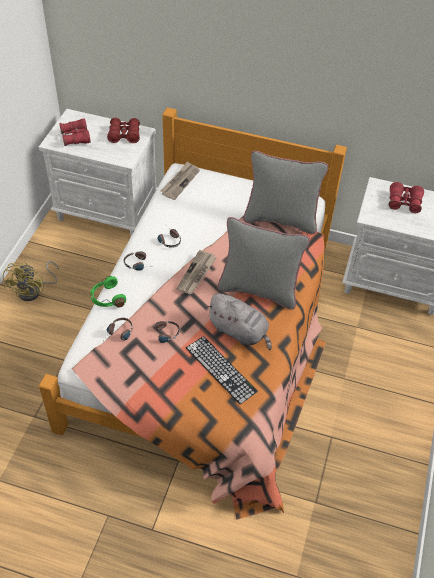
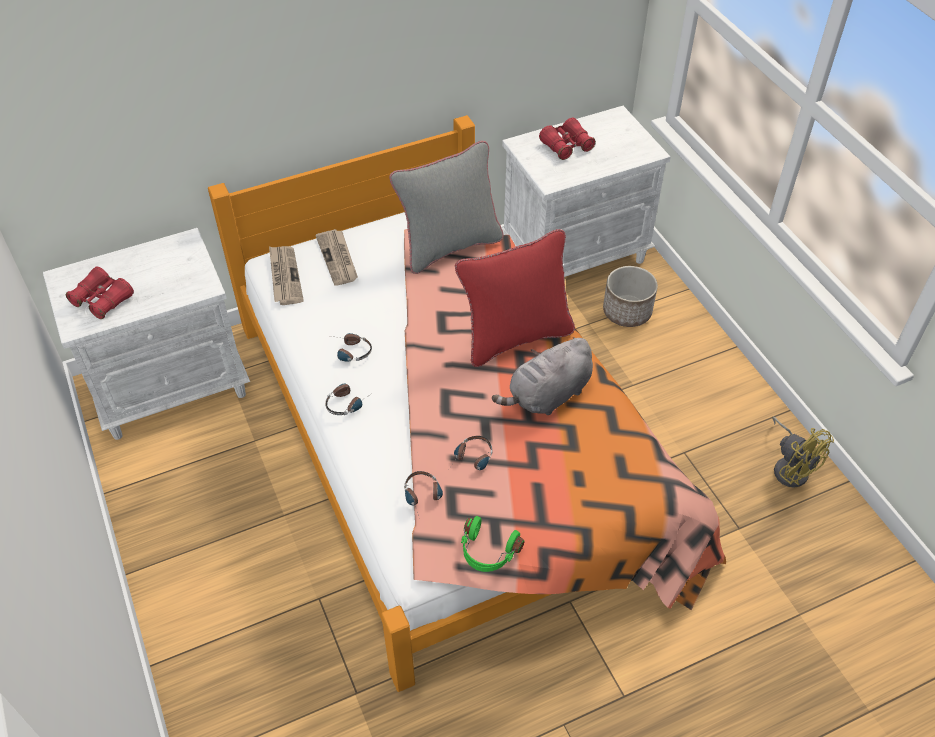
camera: 40 degrees left, 0 degrees up
(34, 291) = (183, 548): yellow fan -> yellow fan (790, 467)
(107, 298) = (357, 468): green headphones -> green headphones (488, 552)
(124, 135) = (167, 258): red binoculars -> none
(196, 274) = (431, 366): newspaper -> newspaper (338, 259)
(221, 369) = (575, 449): keyboard -> none
(240, 332) = (547, 395): grey plush toy -> grey plush toy turned 150 degrees clockwise
(258, 290) = (515, 337): grey pillow -> red pillow
(388, 336) = (627, 311): none -> planter

